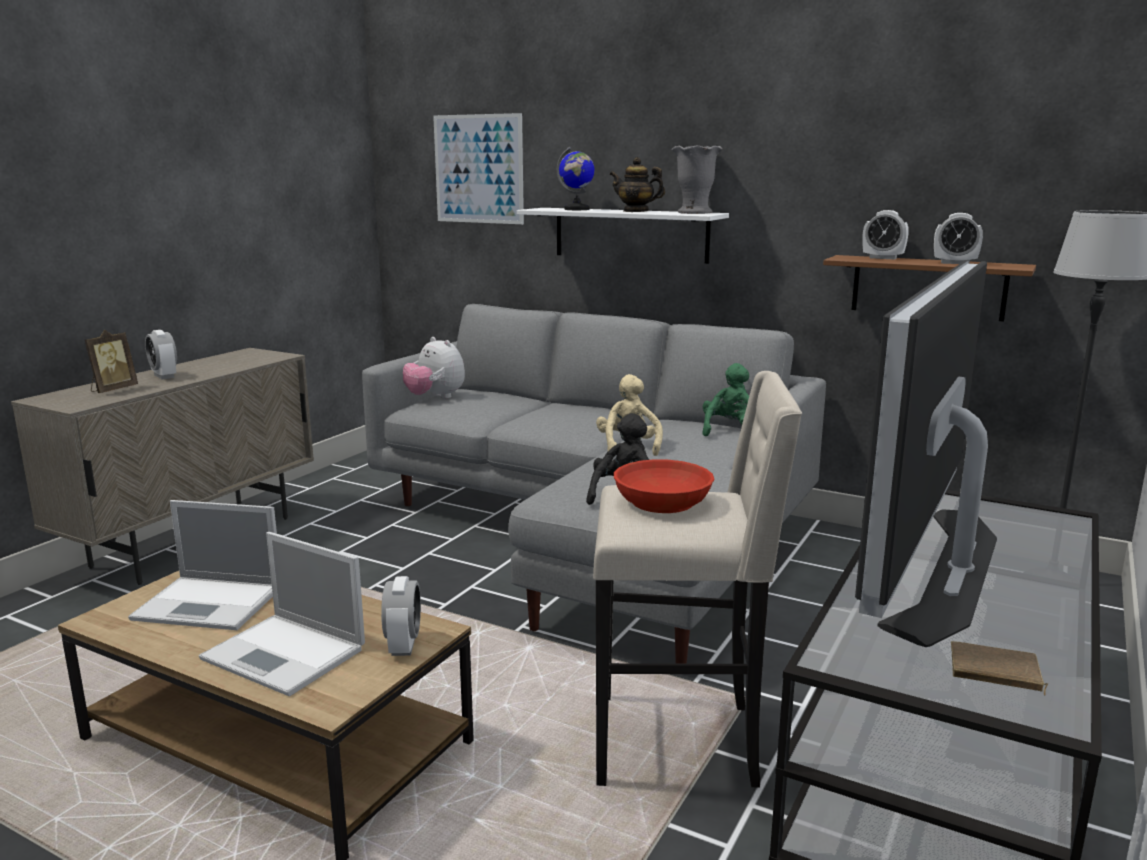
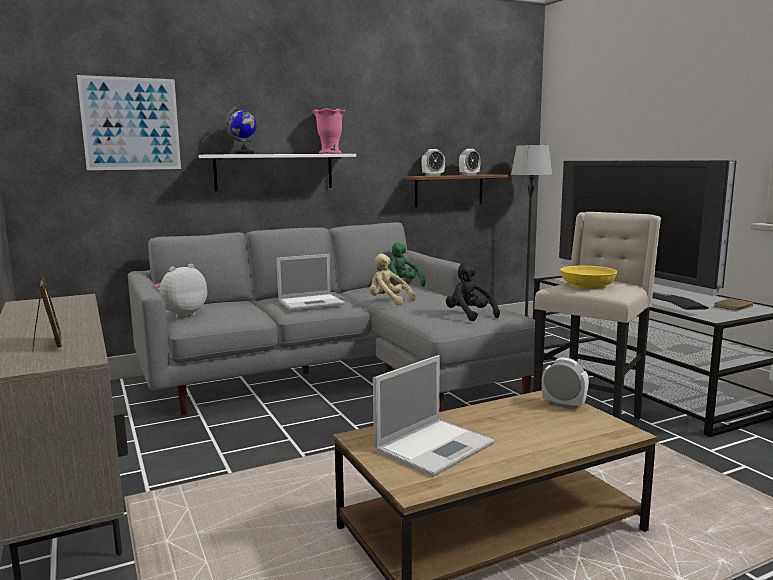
camera: 55 degrees left, 5 degrees down
(164, 376) = (43, 328): alarm clock -> none
(286, 654) = (547, 434): laptop -> laptop (312, 302)
(435, 397) = (181, 315): plush toy -> plush toy turned 135 degrees clockwise
(636, 211) = (291, 153): teapot -> none
(662, 501) = (587, 285): red bowl -> yellow bowl
(694, 212) = (330, 153): grey vase -> pink vase

